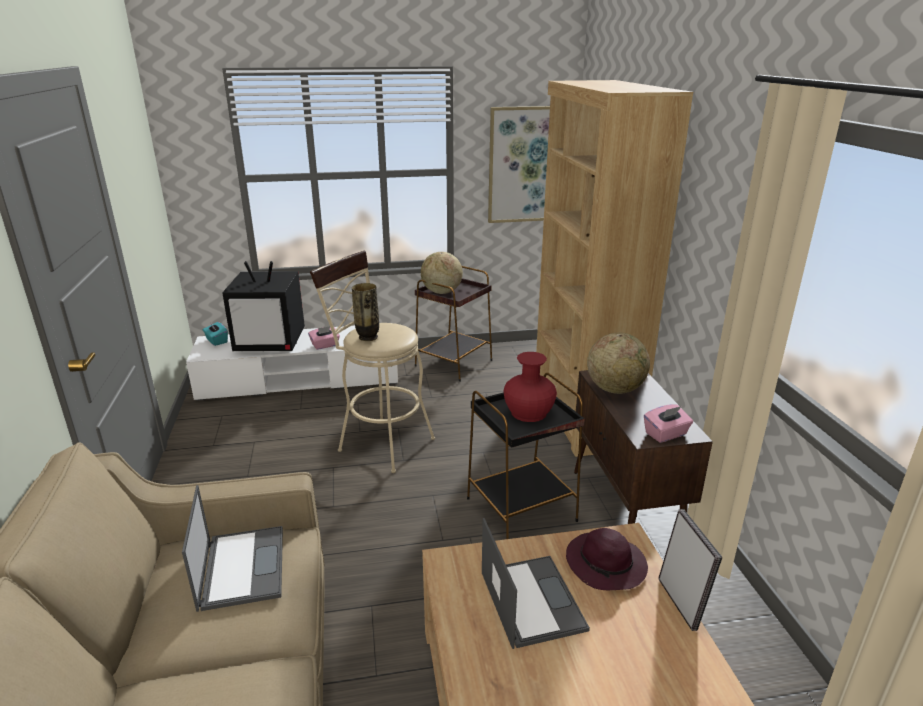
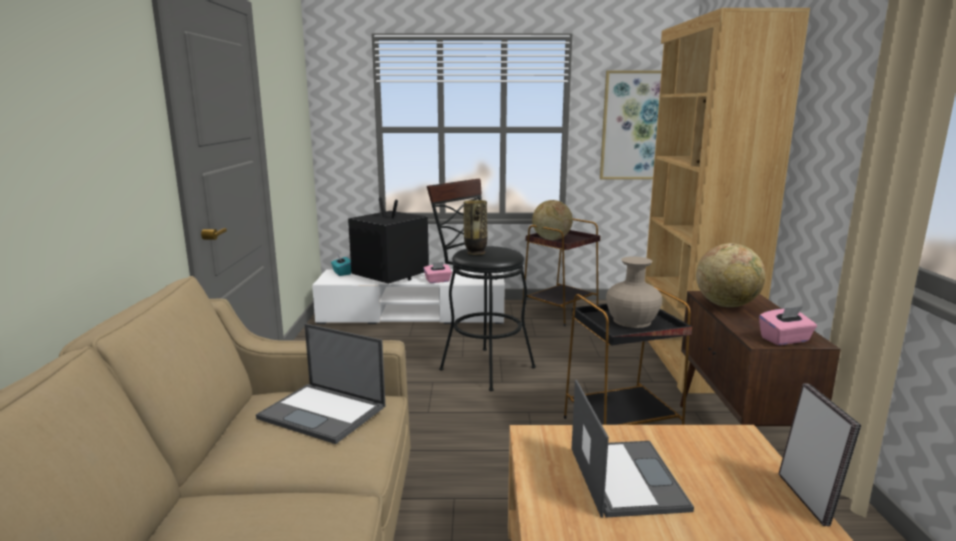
camera: 10 degrees right, 10 degrees down
(242, 566) = (324, 412): laptop -> laptop turned 120 degrees clockwise
(271, 342) = (390, 276): television -> television turned 150 degrees counterclockwise
(380, 442) = (481, 366): beige stool -> black stool
(528, 412) = (632, 321): red vase -> beige vase
(607, 565) = (715, 457): purple hat -> none

